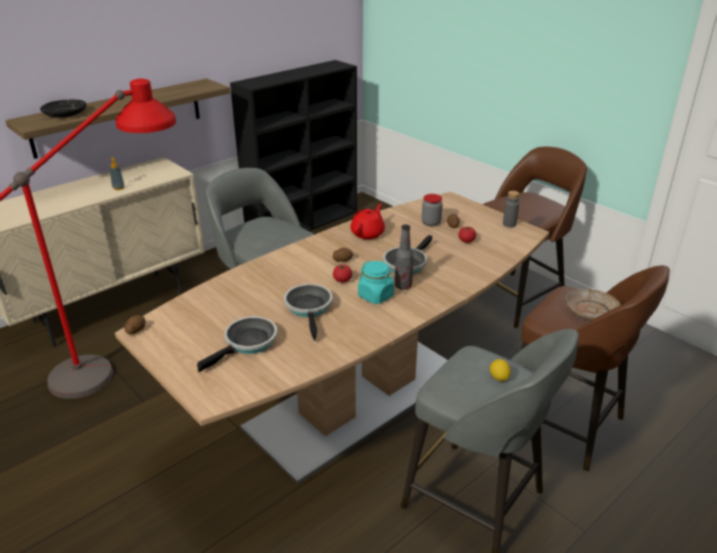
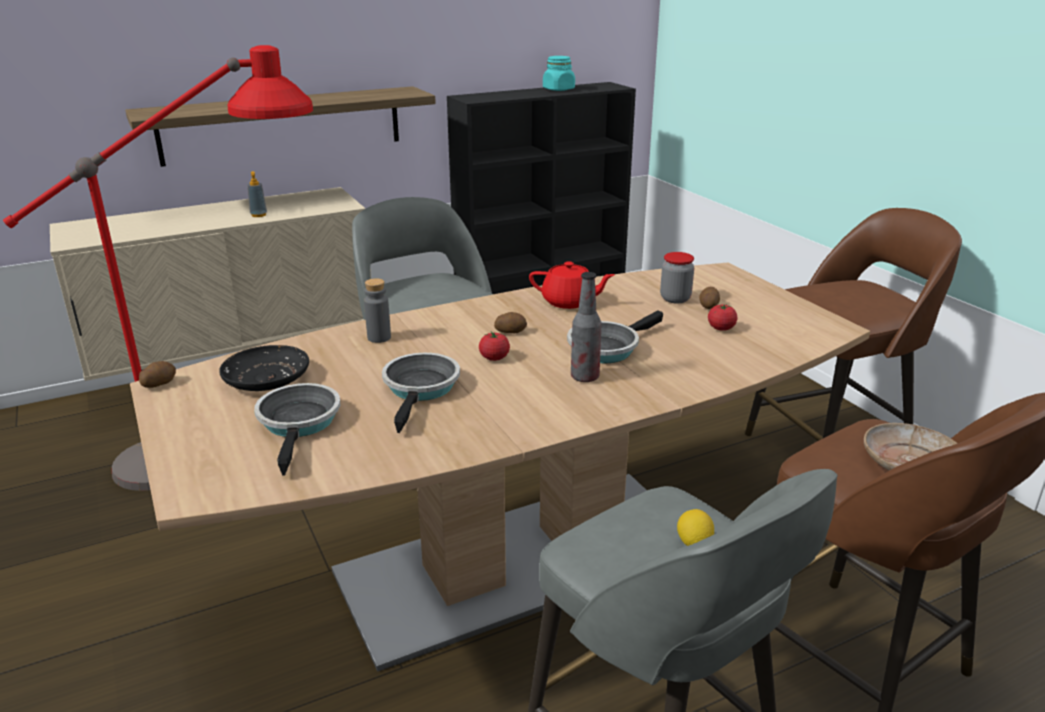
camera: 15 degrees right, 5 degrees down
(65, 114) = (200, 108): black plate -> black plate (266, 379)
(248, 344) = (299, 424): frying pan -> frying pan turned 60 degrees counterclockwise
(368, 233) = (569, 302): red teapot -> red teapot turned 60 degrees clockwise
(376, 296) = (533, 385): turquoise jar -> turquoise jar (559, 89)
(509, 224) = (804, 313): grey bottle -> grey bottle (379, 338)

